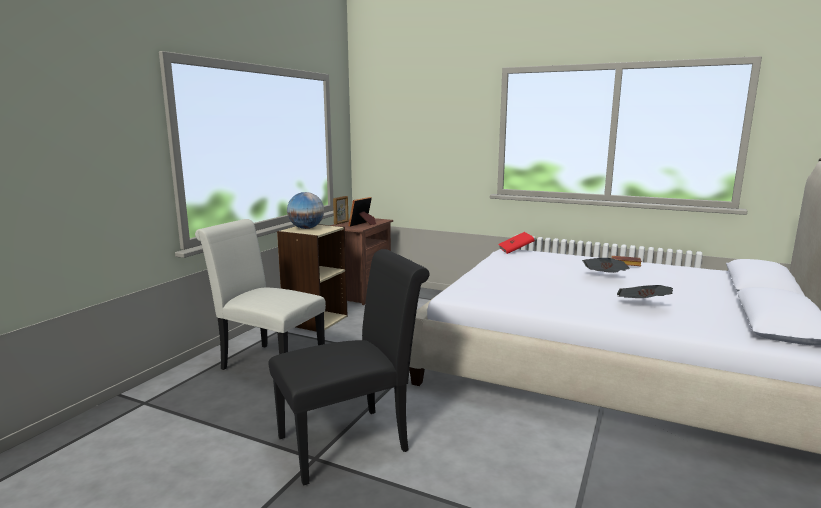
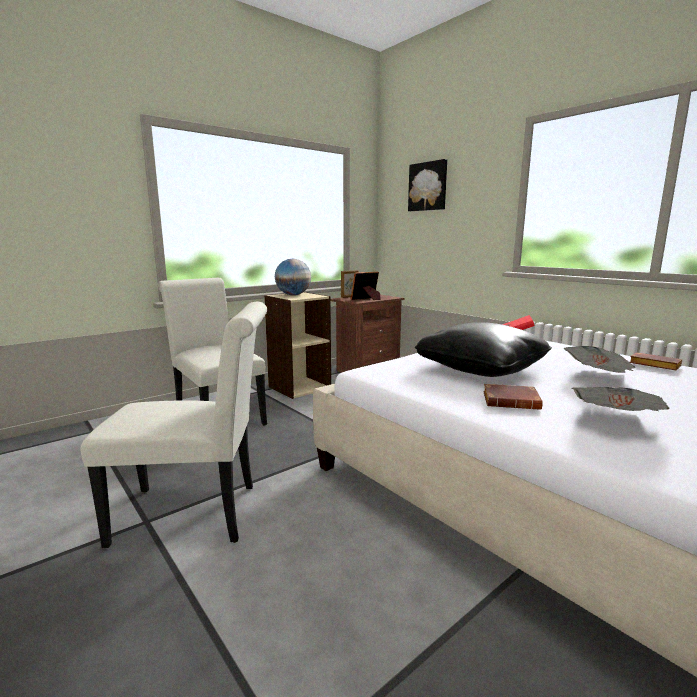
camera: 25 degrees right, 0 degrees up
(351, 441) = (197, 513): black chair -> white chair
(409, 115) = (428, 186): none -> picture
(528, 281) = (481, 368): none -> black pillow
(577, 303) = (512, 401): none -> brown book

